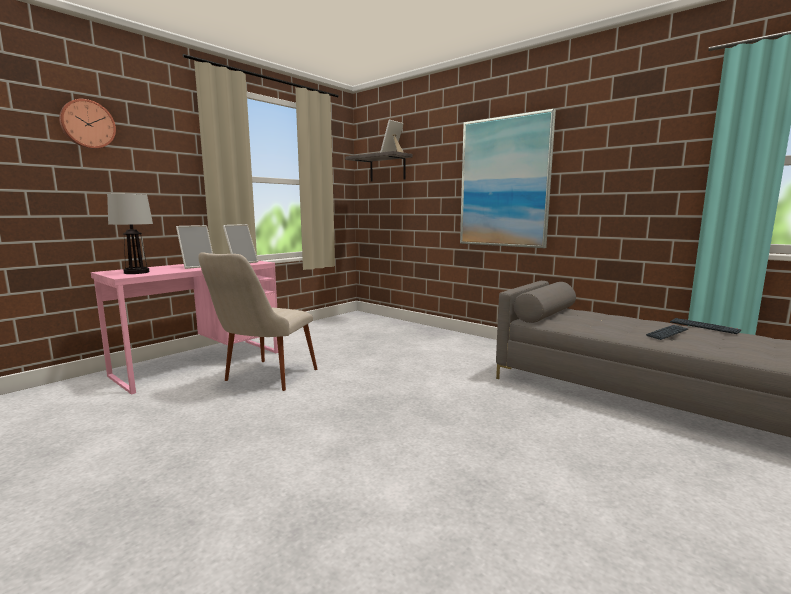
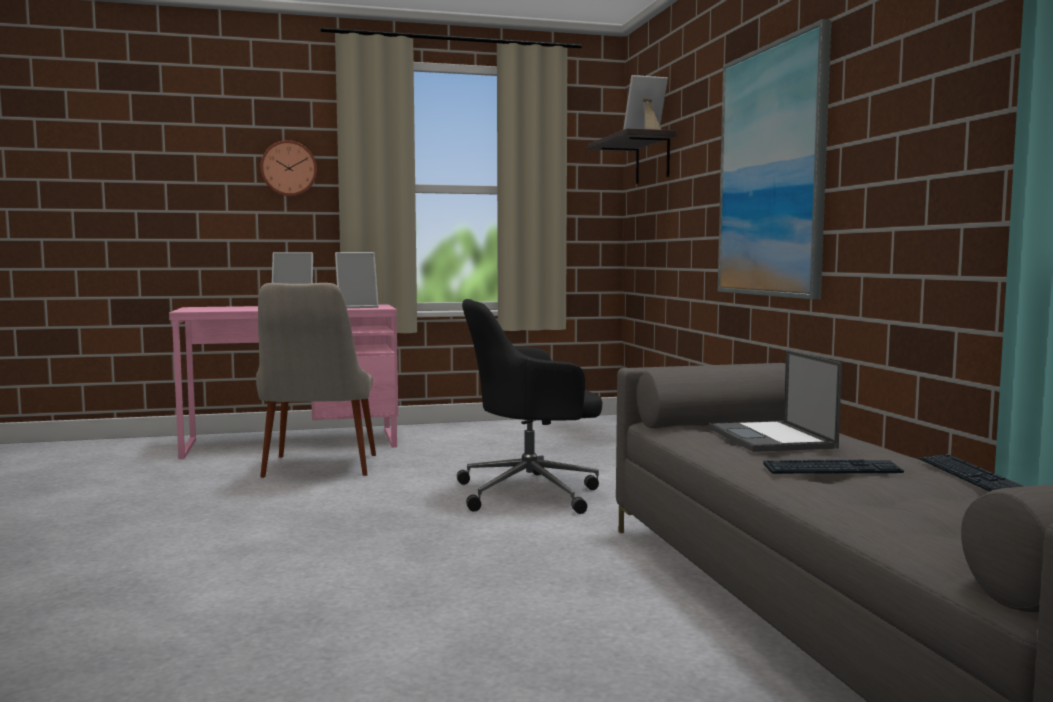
camera: 35 degrees right, 5 degrees down
(87, 124) = (205, 131): wall clock -> wall clock (289, 168)
(136, 272) = (212, 309): table lamp -> none
(263, 380) = (317, 471): beige chair -> beige chair turned 60 degrees counterclockwise
(414, 366) = (531, 493): none -> black office chair
(598, 320) = (772, 438): none -> laptop

